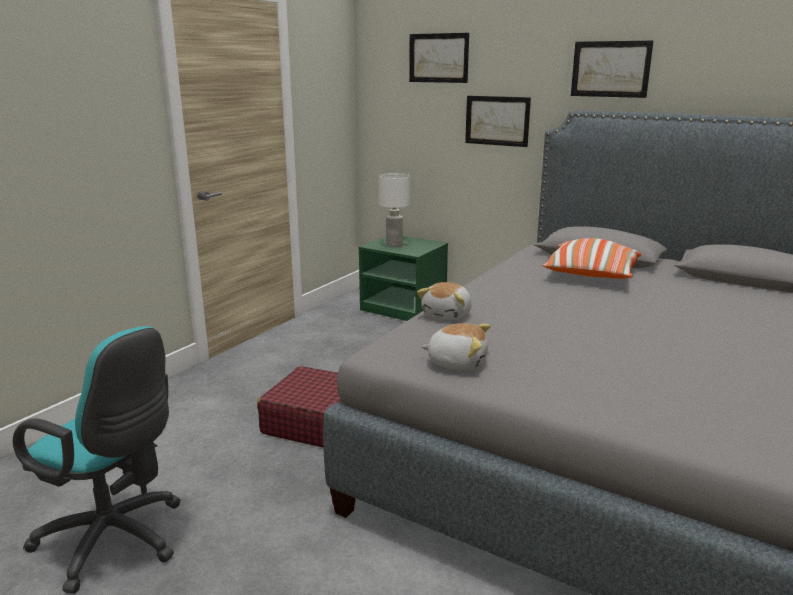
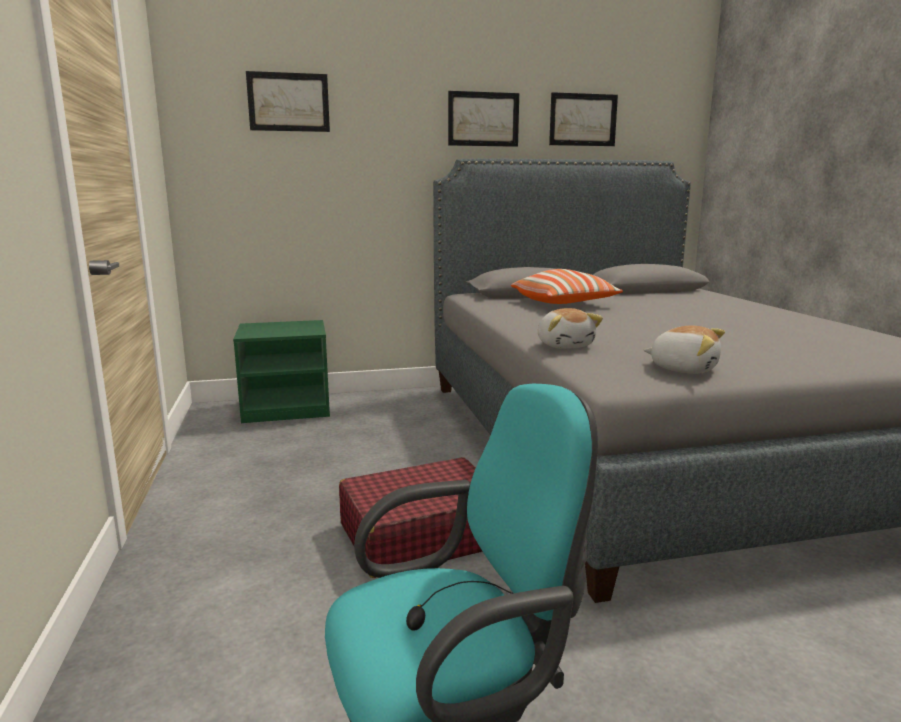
camera: 45 degrees left, 5 degrees down
(394, 245) = (273, 330): white table lamp -> none
(457, 362) = (684, 369): plush toy -> plush toy turned 60 degrees clockwise
(497, 120) = (370, 174): picture -> picture (583, 120)

